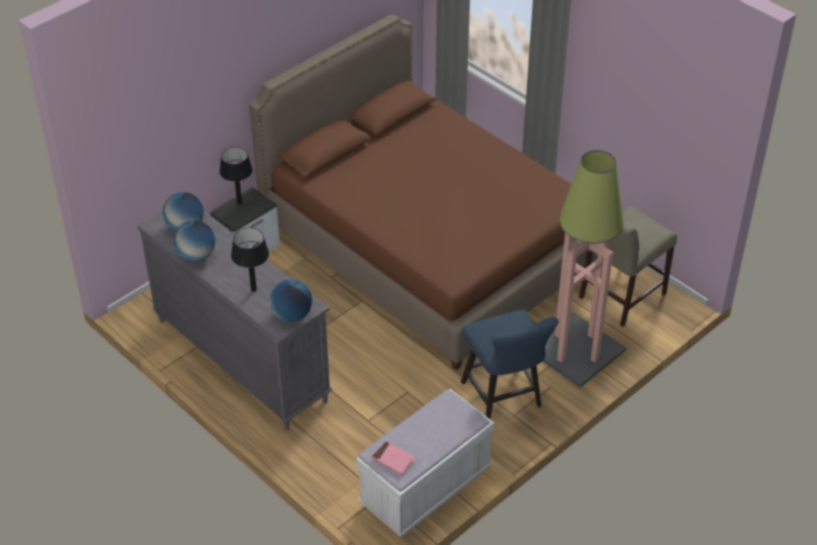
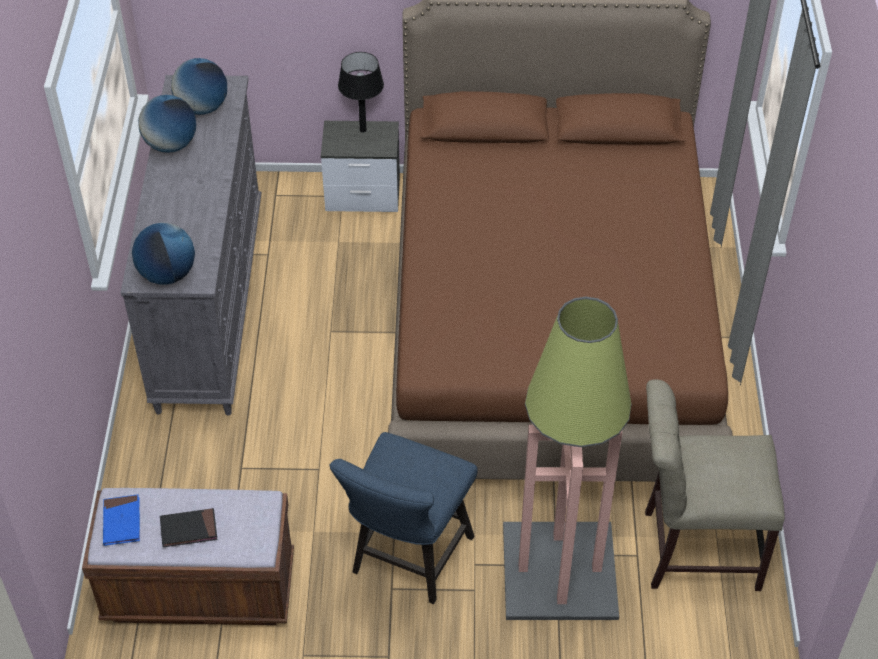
camera: 45 degrees right, 5 degrees up
(253, 289) = (172, 219): black table lamp -> none
(393, 459) = (122, 522): pink book -> blue book
(425, 488) = (199, 590): white bench -> brown bench
(430, 437) = (188, 529): none -> black book

